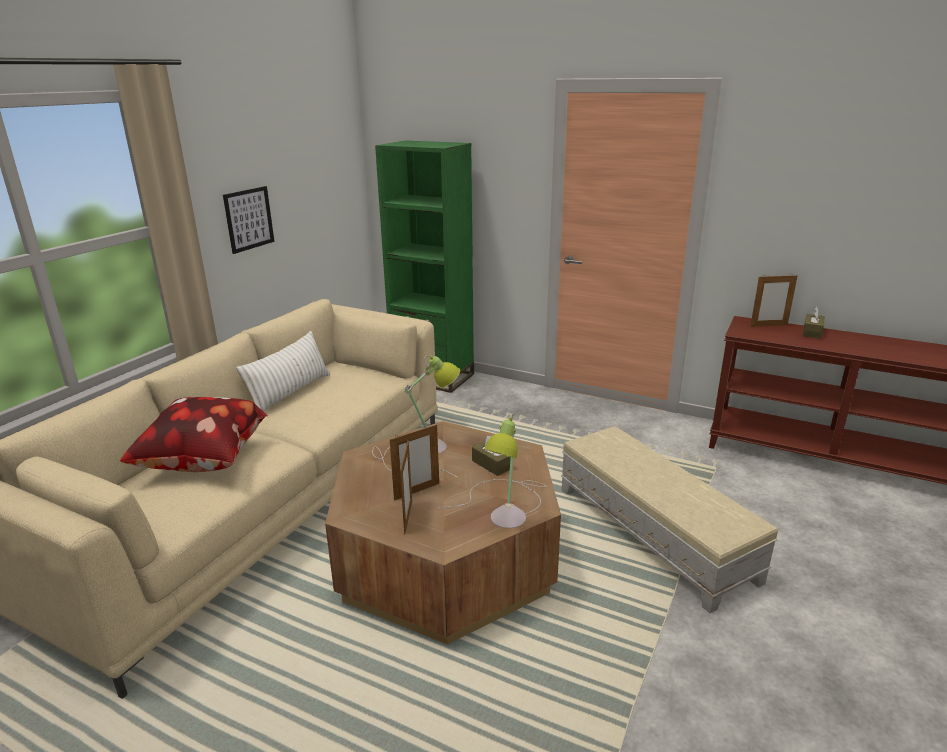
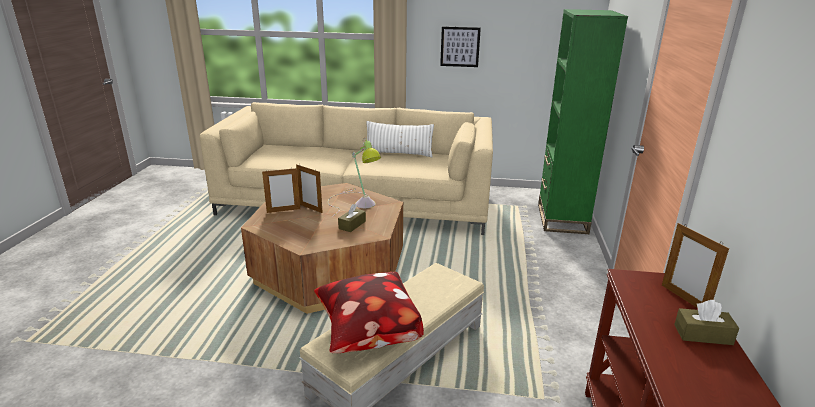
camera: 70 degrees right, 0 degrees up
(205, 463) = (310, 154): pillow -> pillow (367, 335)
(505, 508) = (301, 236): table lamp -> none

